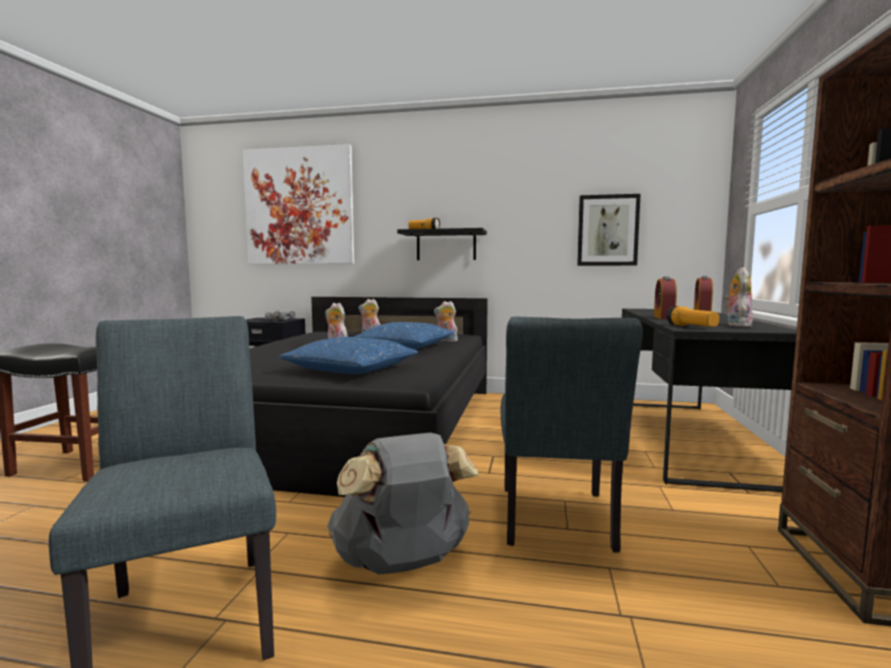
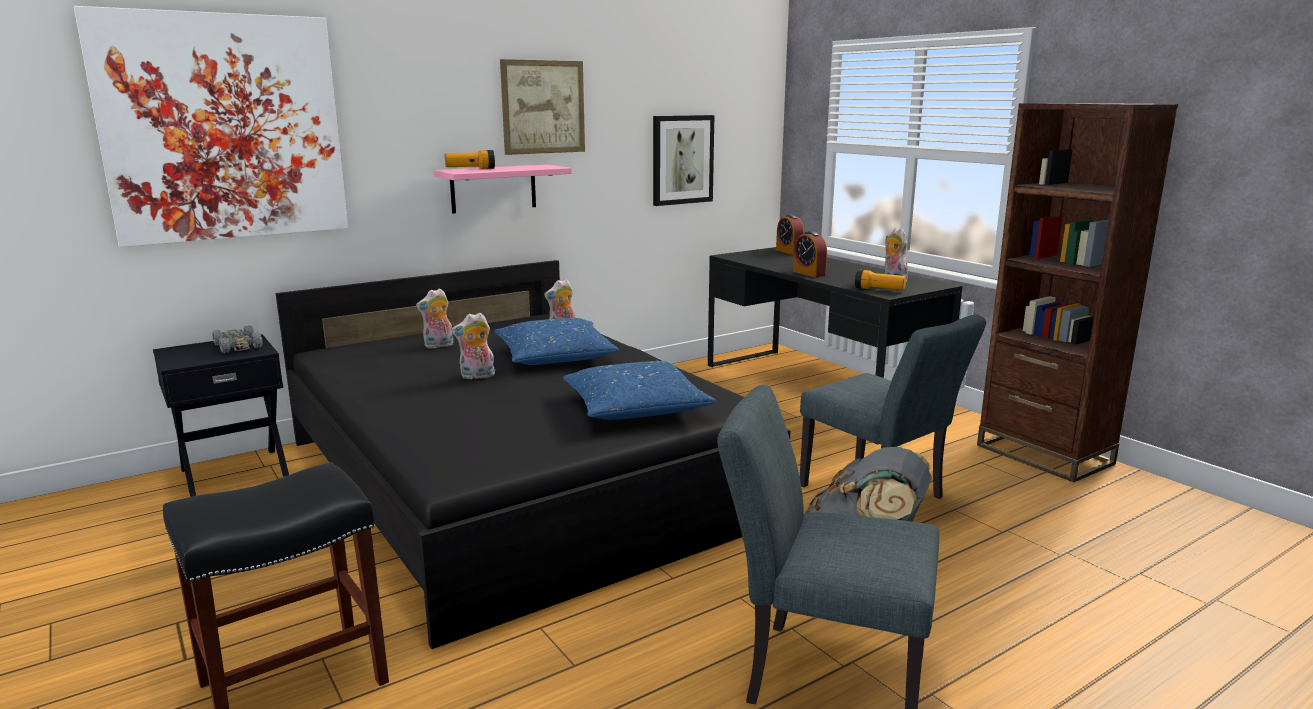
camera: 45 degrees left, 10 degrees up
(446, 245) = (493, 188): black shelf -> pink shelf
(485, 191) = (543, 107): none -> picture

